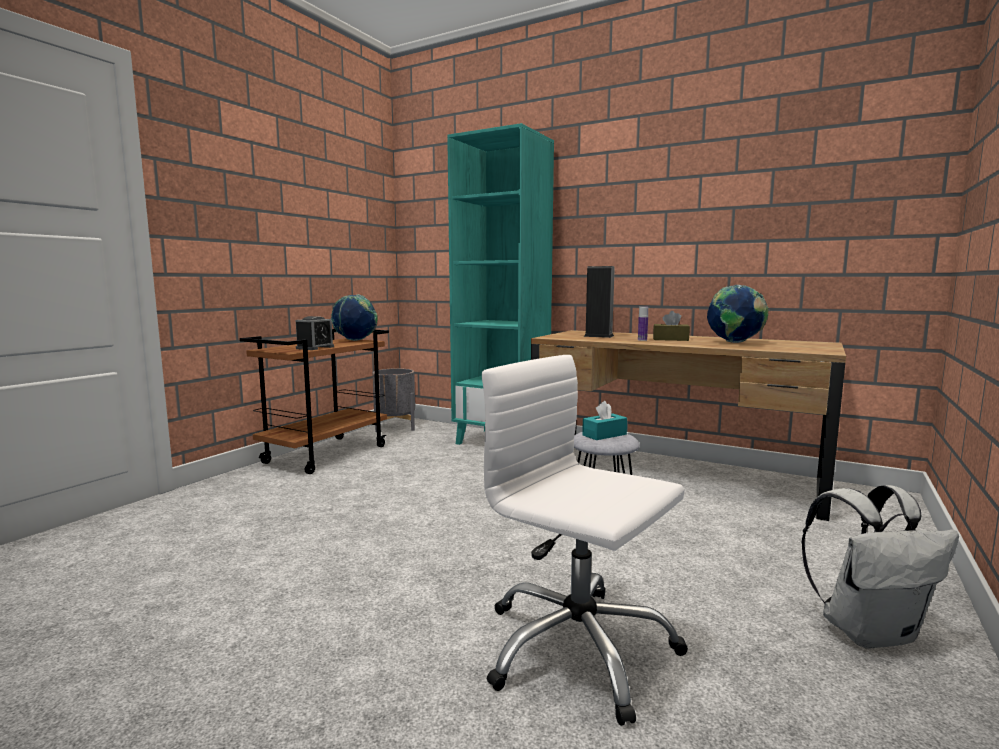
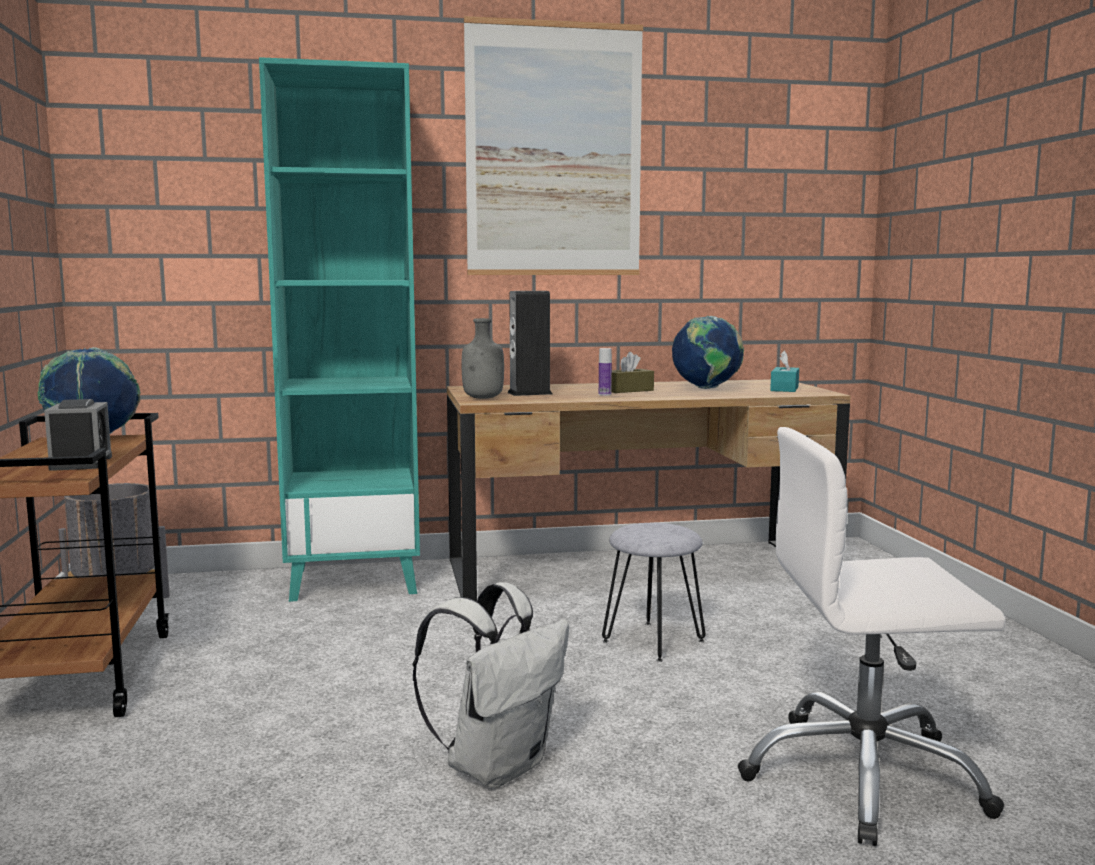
camera: 40 degrees left, 0 degrees up
(559, 336) = (484, 398): none -> grey bottle
(604, 435) = (654, 529): turquoise tissue box -> turquoise tissue box (784, 389)
(649, 169) = (554, 151): none -> picture
(868, 631) = (1003, 669): white backpack -> white backpack (497, 765)

